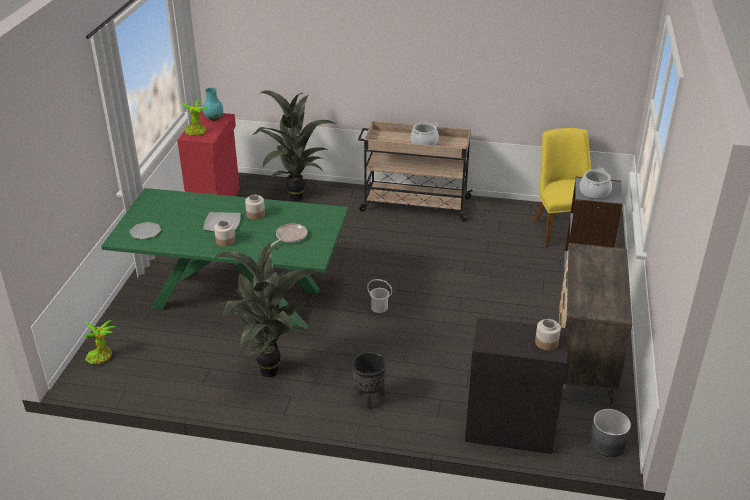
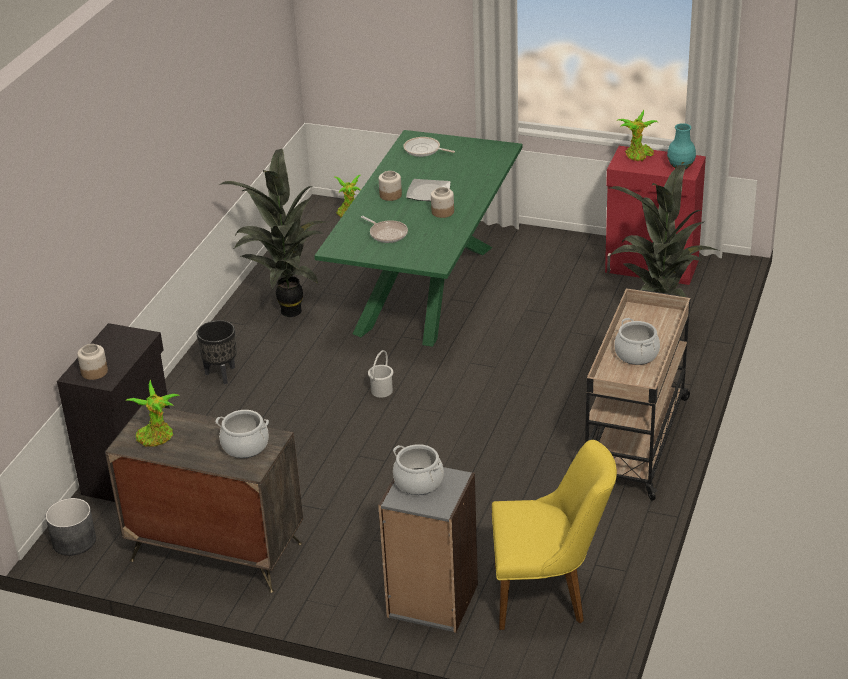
camera: 100 degrees right, 0 degrees up
(145, 231) = (424, 150): plate -> frying pan
(593, 260) = (245, 446): none -> cooking pot
(604, 300) = (157, 438): none -> potted plant

